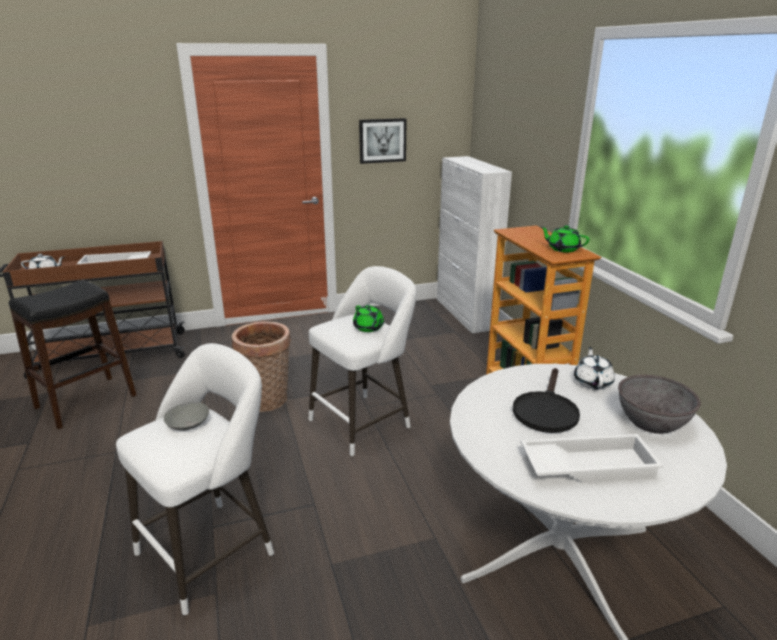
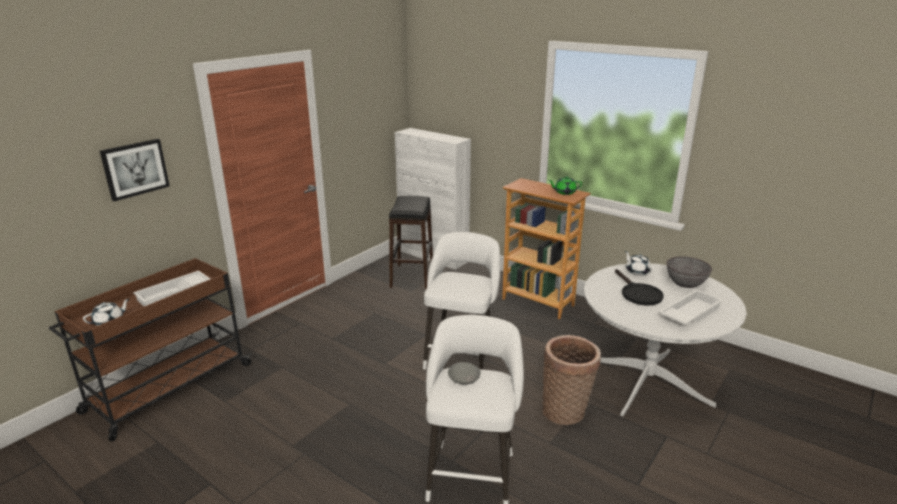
camera: 35 degrees left, 0 degrees up
(86, 401) = (212, 432): black stool -> black stool (412, 276)
(268, 401) = (374, 369): basket -> basket (566, 411)
(368, 328) = (469, 280): green teapot -> none
(382, 140) = (354, 125): picture -> picture (135, 169)

